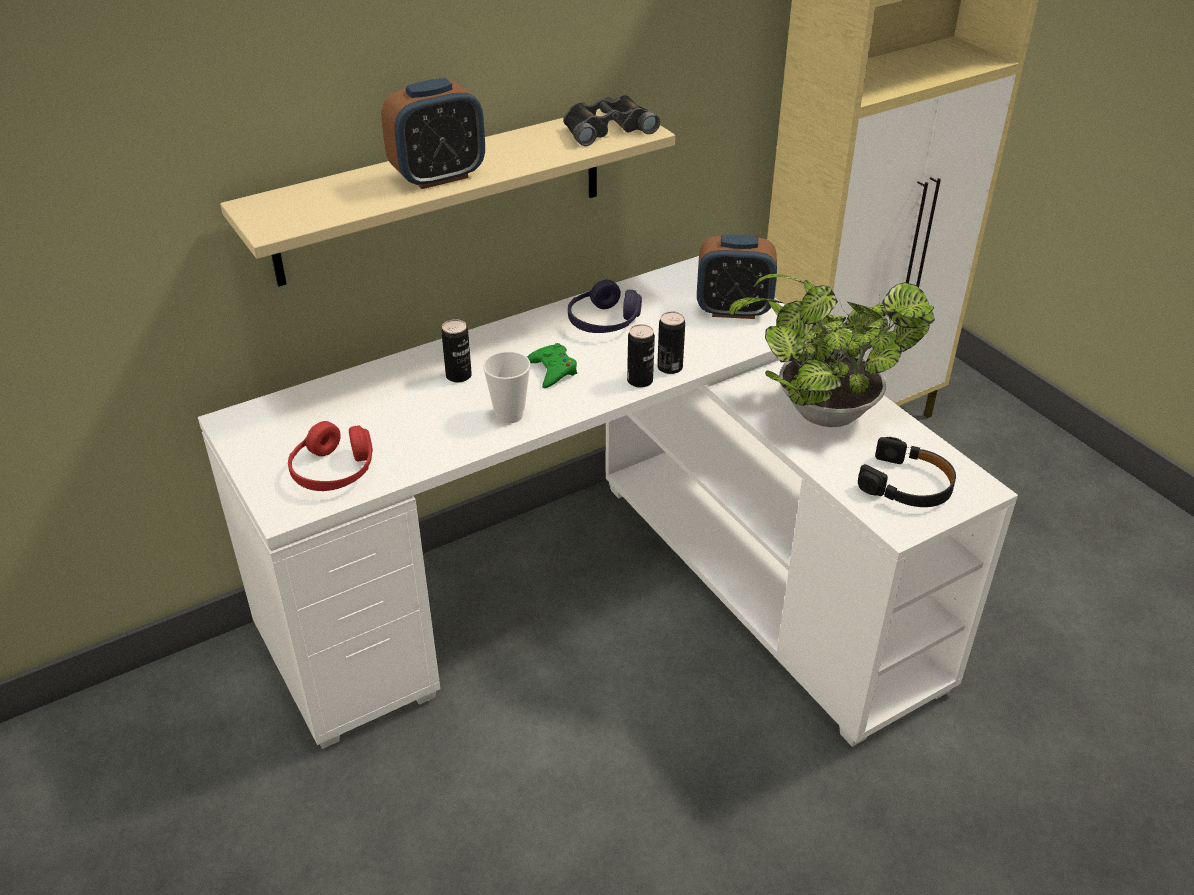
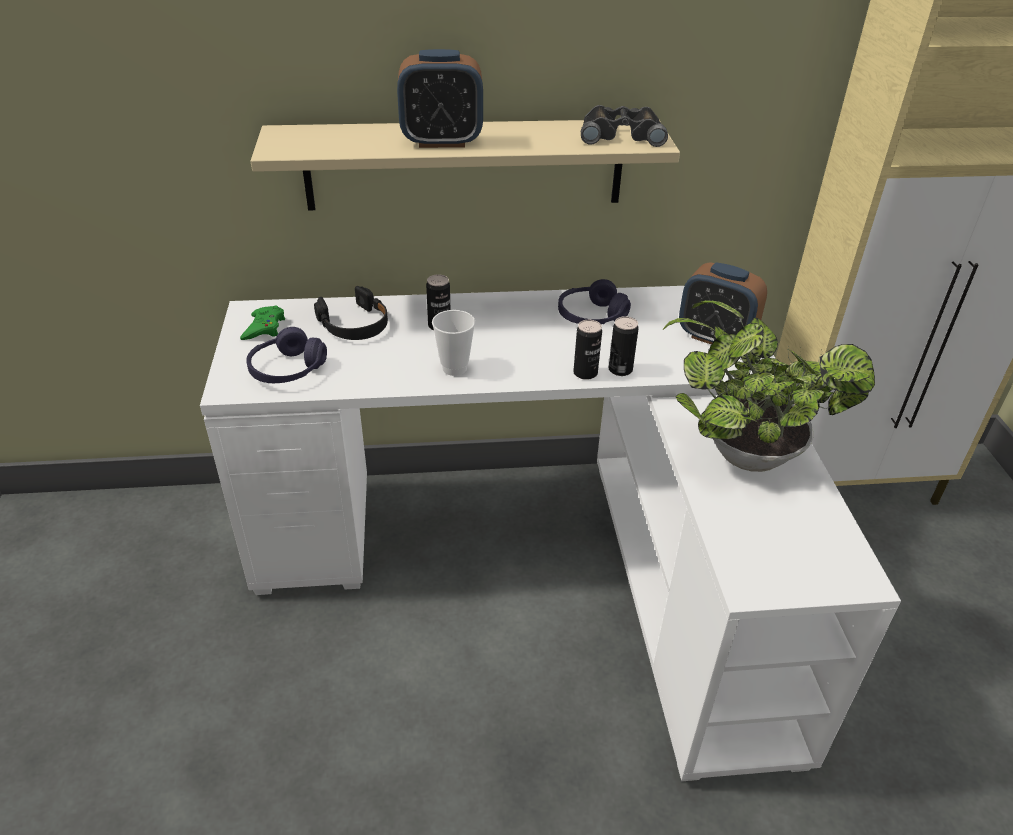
camera: 25 degrees right, 0 degrees up
(333, 471) = (287, 370): red headphones -> purple headphones
(552, 370) = (517, 343): green game controller -> green game controller (264, 328)
(907, 485) = (784, 549): black headphones -> black headphones (355, 324)

